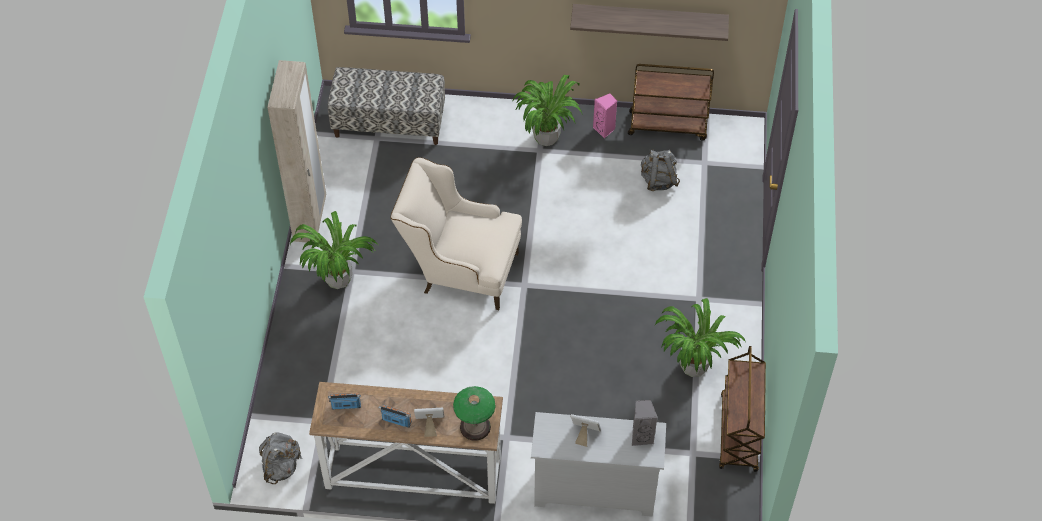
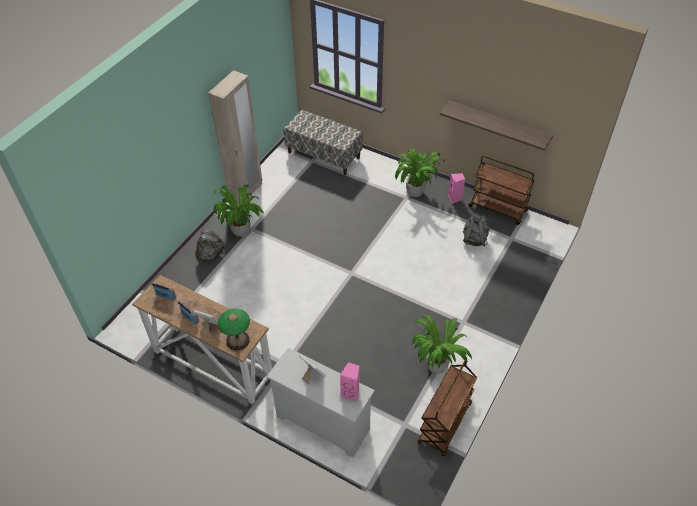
camera: 25 degrees right, 5 degrees down
(281, 467) = (138, 328): grey backpack -> grey backpack (211, 254)
(460, 270) = (317, 250): beige armchair -> none
(641, 436) = (351, 392): grey speaker -> pink speaker

